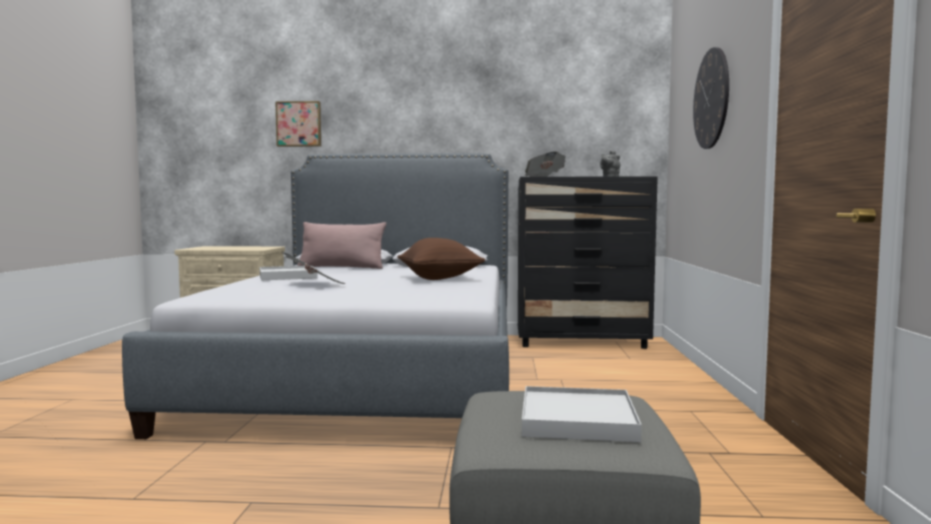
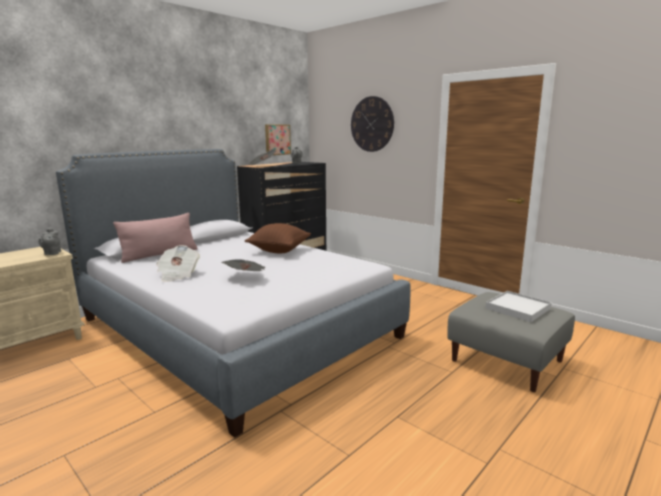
camera: 50 degrees left, 10 degrees up
(256, 248) = (52, 253): none -> grey teapot
(287, 276) = (178, 275): white tray -> newspaper
(299, 124) = (51, 123): picture -> picture (277, 139)

